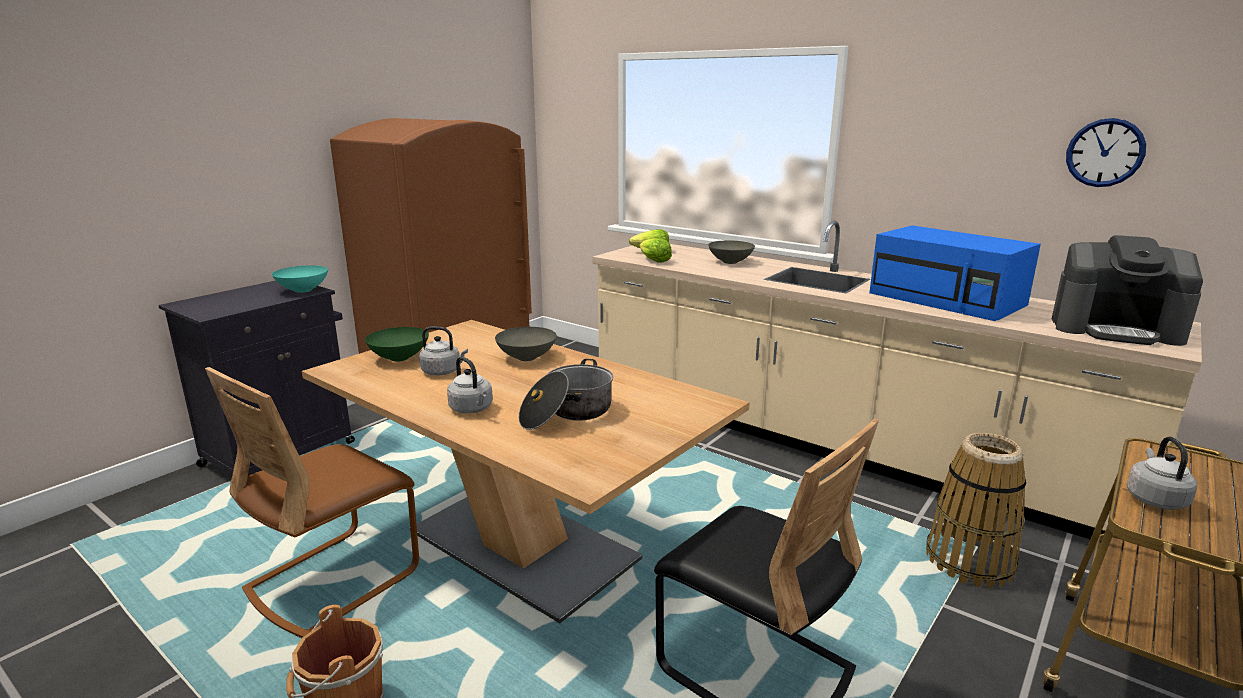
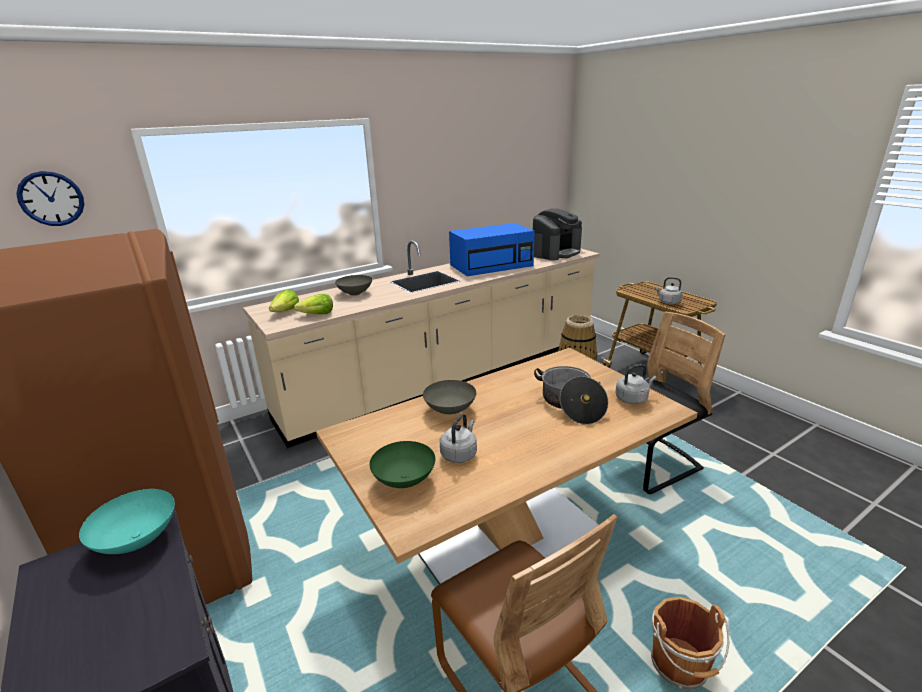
camera: 70 degrees left, 5 degrees up
(472, 409) = (551, 443): grey kettle -> grey kettle (633, 399)
(1105, 153) = (503, 172): wall clock -> wall clock (51, 198)

